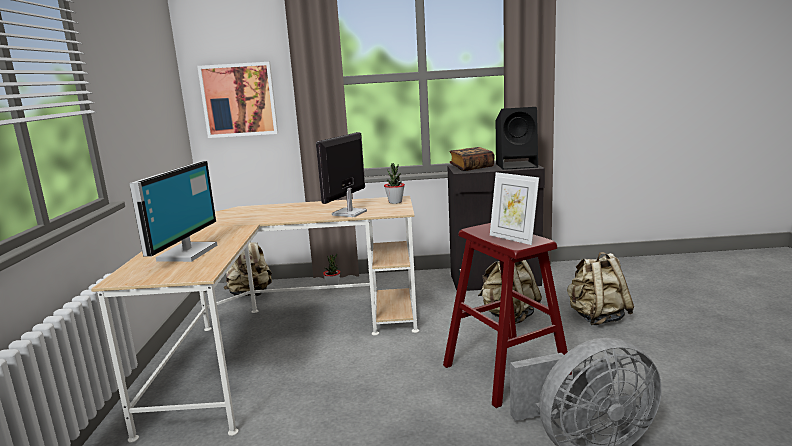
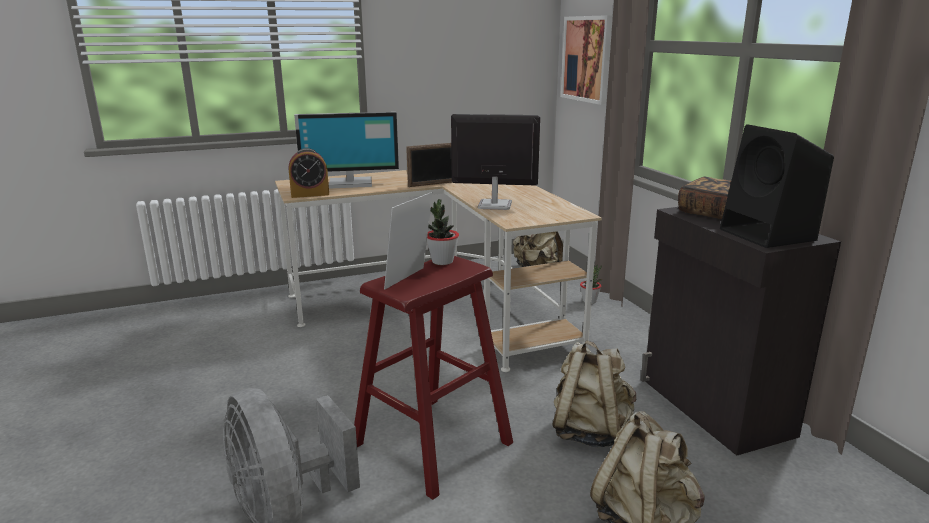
camera: 70 degrees right, 5 degrees up
(206, 269) = (310, 194): none -> alarm clock
(248, 225) = (434, 184): none -> picture frame
(395, 202) = (558, 215): potted plant -> potted plant (442, 261)

